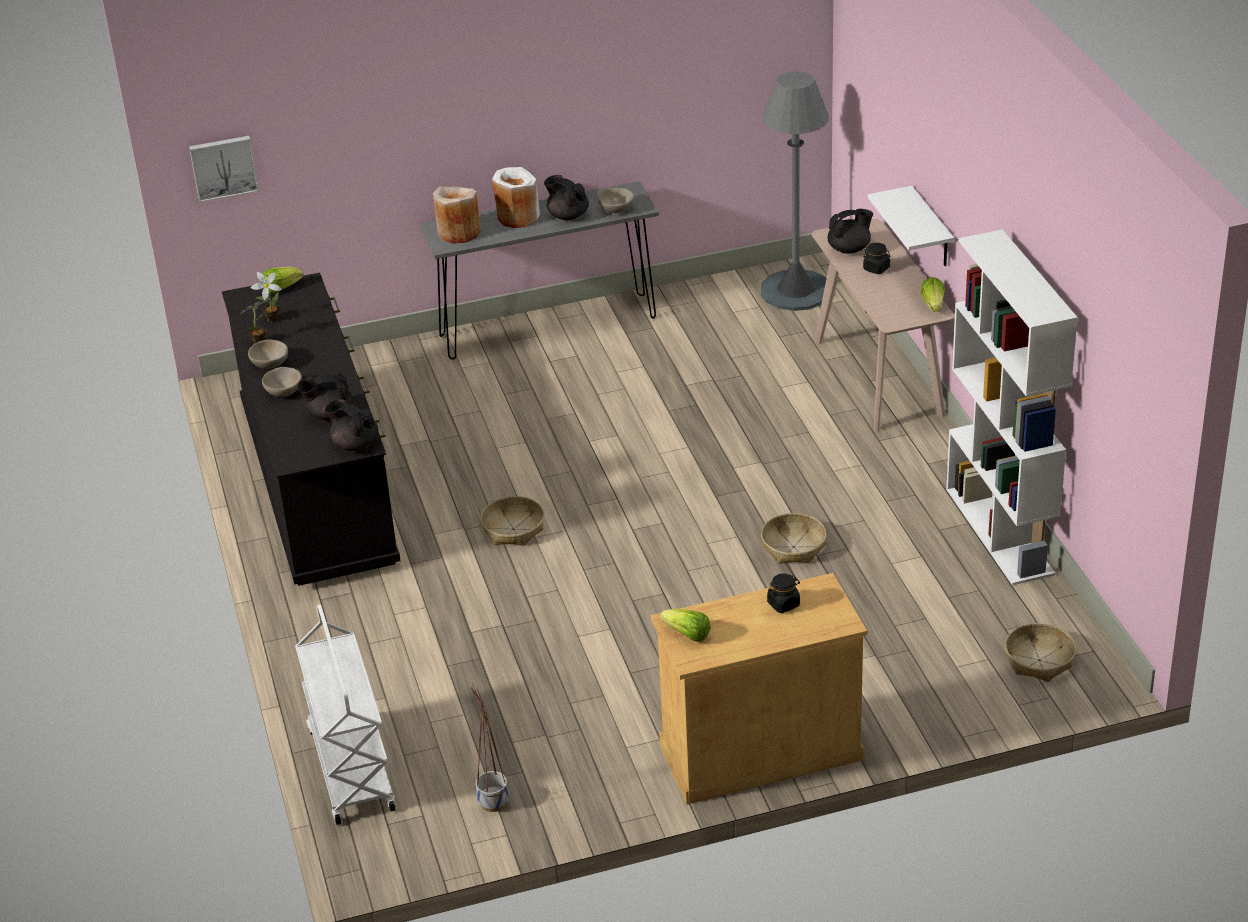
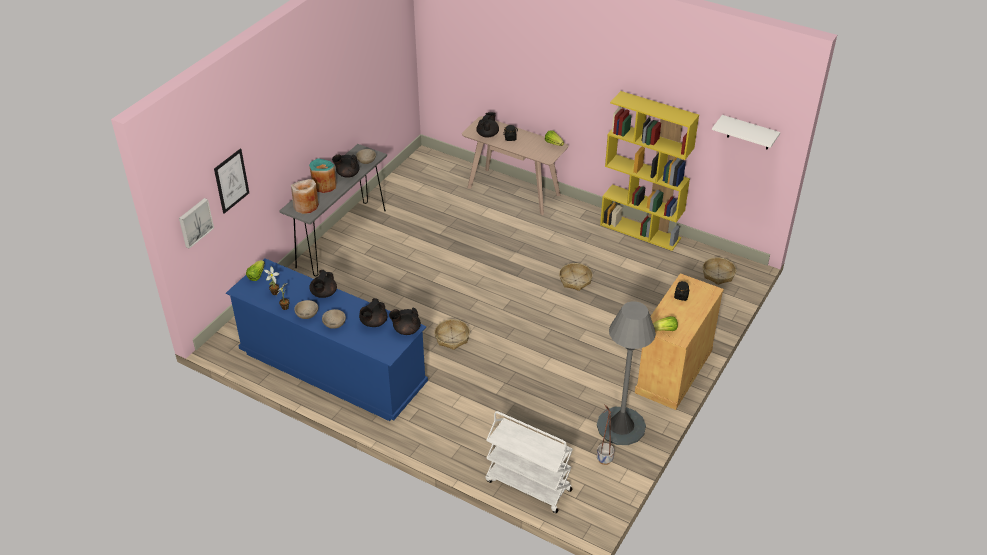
camera: 45 degrees left, 5 degrees up
(314, 131) = (231, 181): none -> picture
(319, 484) = (333, 369): black dresser -> blue dresser
(323, 349) = (323, 294): none -> black teapot
(517, 217) = (324, 186): white vase -> turquoise vase
(795, 291) = (430, 169): grey floor lamp -> grey floor lamp (621, 426)
(931, 229) = (538, 108): white shelf -> white shelf (749, 133)
(1000, 531) = (641, 231): white bookcase -> yellow bookcase

